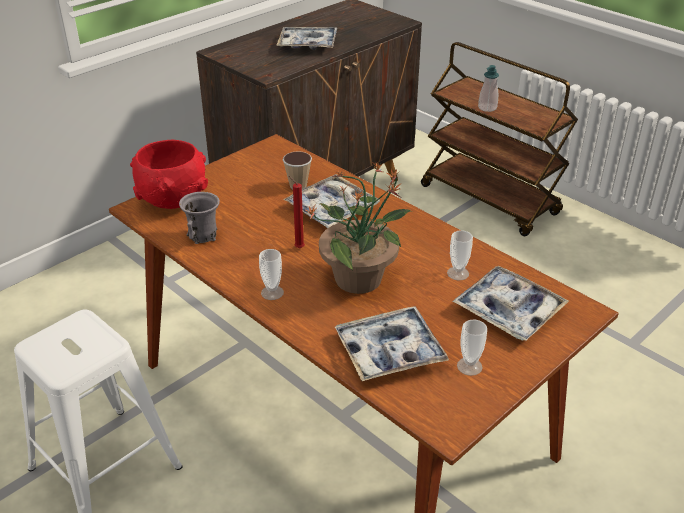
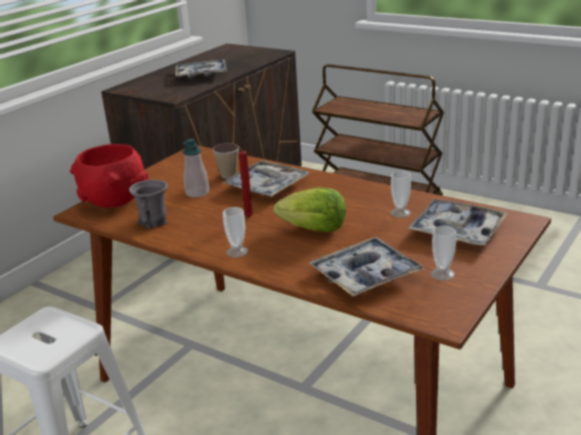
camera: 10 degrees left, 10 degrees down
(360, 278) = (314, 229): potted plant -> lettuce
(487, 108) = (365, 114): soap dispenser -> soap dispenser (197, 193)

